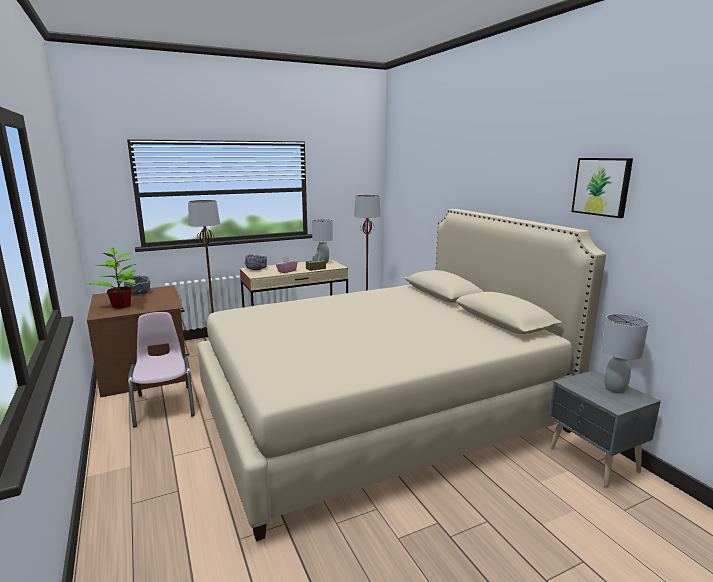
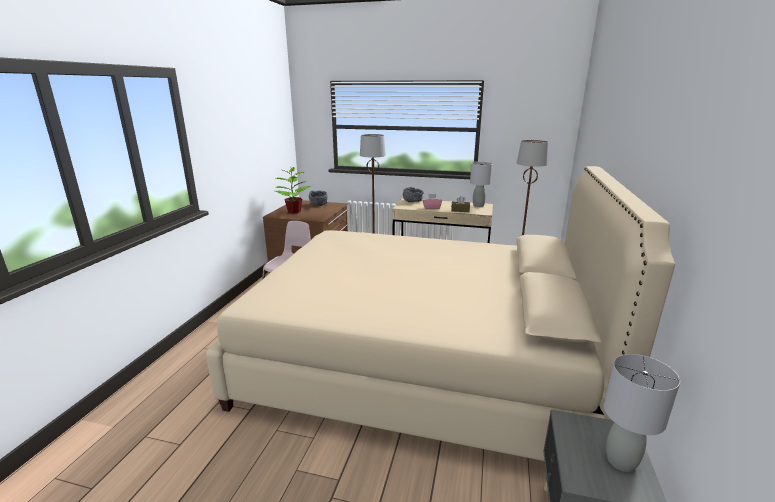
camera: 40 degrees right, 5 degrees up
(602, 186) = (700, 157): picture -> none

